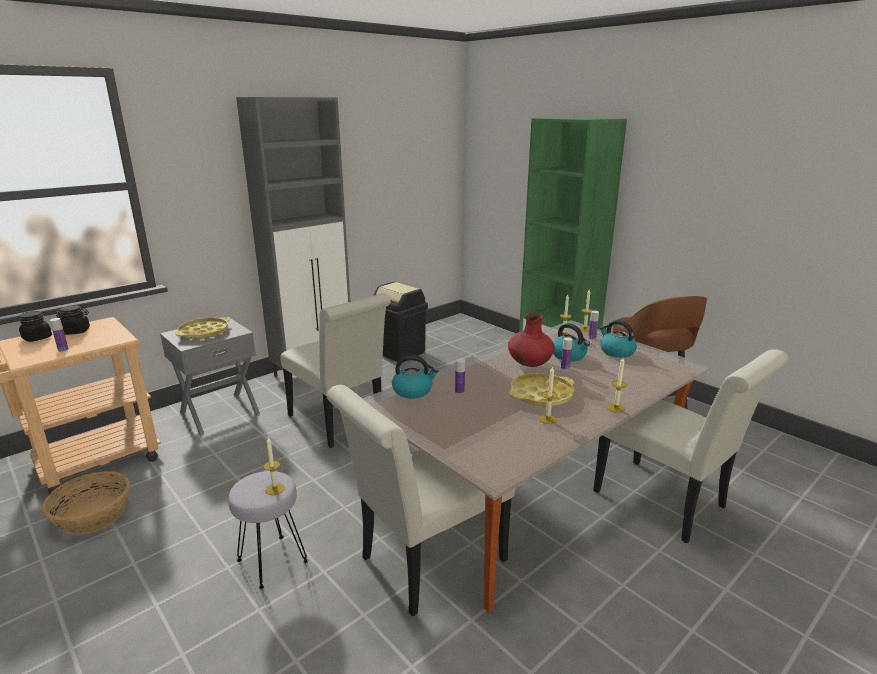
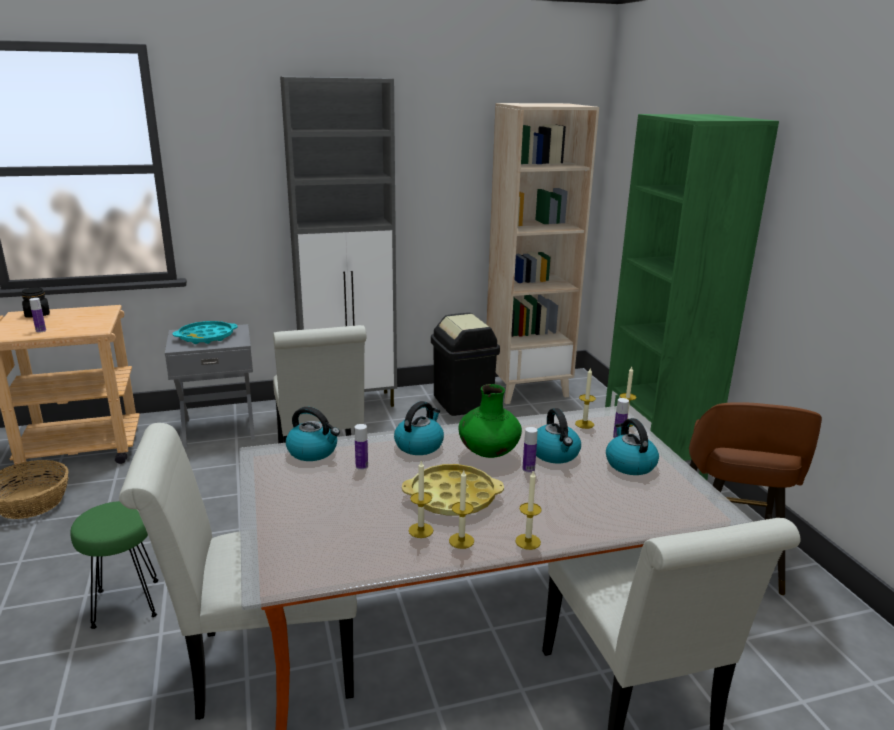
camera: 25 degrees right, 0 degrees up
(76, 331) = (73, 314): black jar -> none
(204, 332) = (206, 337): yellow tray -> turquoise tray
(272, 562) = (126, 604): grey stool -> green stool
(275, 489) = (118, 524): candle -> candle (461, 541)
(436, 333) = (527, 389): none -> beige bookcase
(480, 370) = (419, 445): none -> kettle
(529, 364) = (488, 453): red vase -> green vase

